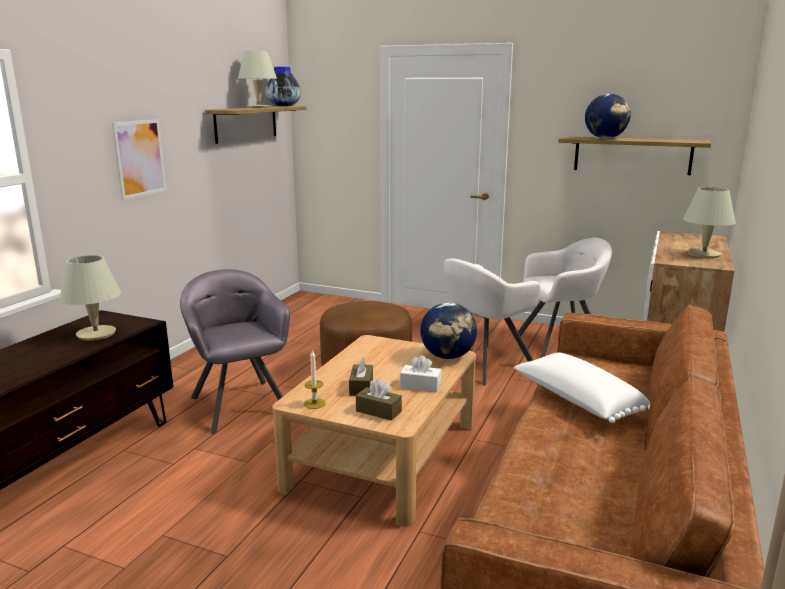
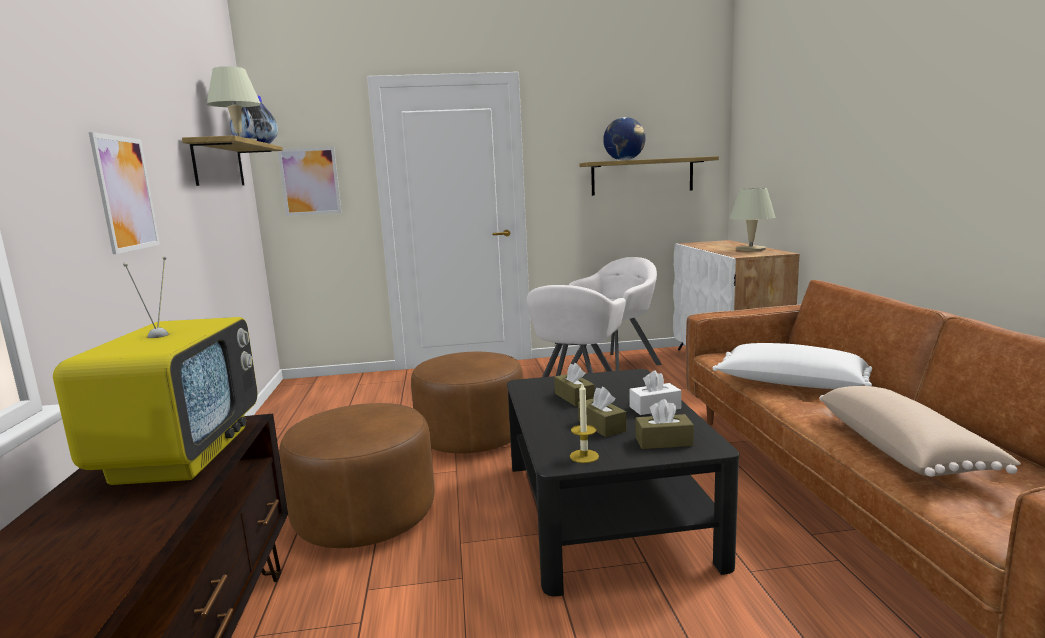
camera: 30 degrees left, 5 degrees down
(96, 334) = (182, 454): beige table lamp -> television
(240, 405) = (365, 515): grey armchair -> brown ottoman
(330, 134) = (310, 181): none -> picture
(382, 361) = (574, 397): none -> brown tissue box
(383, 455) = (606, 510): beige coffee table -> black coffee table
(448, 356) = (629, 378): globe -> none
(551, 479) = (903, 450): none -> beige pillow

